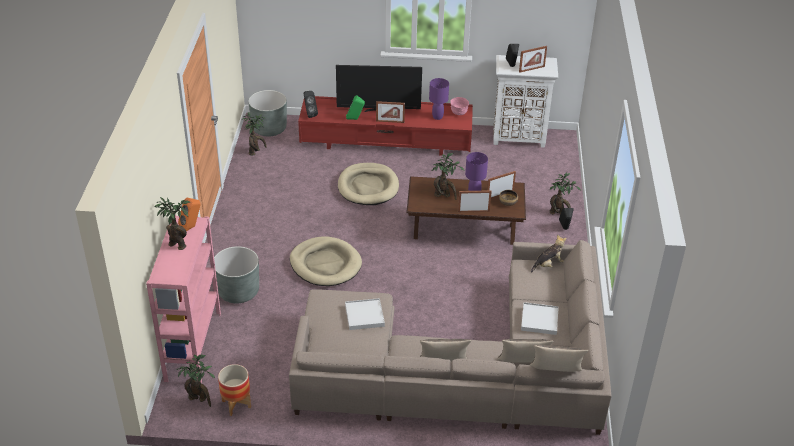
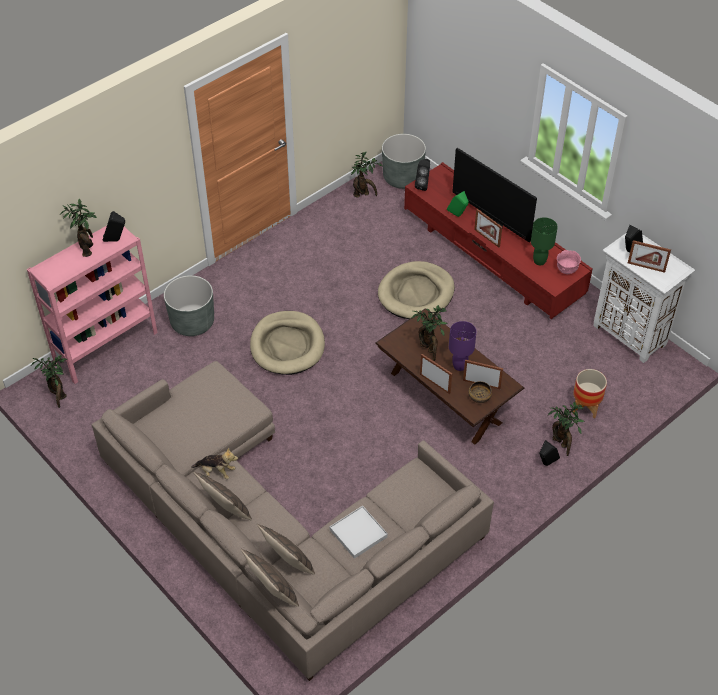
camera: 45 degrees right, 10 degrees up
(191, 227) = (116, 240): orange speaker -> black speaker
(236, 404) = (77, 420): planter -> planter (585, 407)
(364, 316) = (221, 416): white tray -> none
(437, 117) = (539, 261): purple table lamp -> green table lamp
(548, 265) = (439, 487): plush toy -> plush toy (216, 472)

